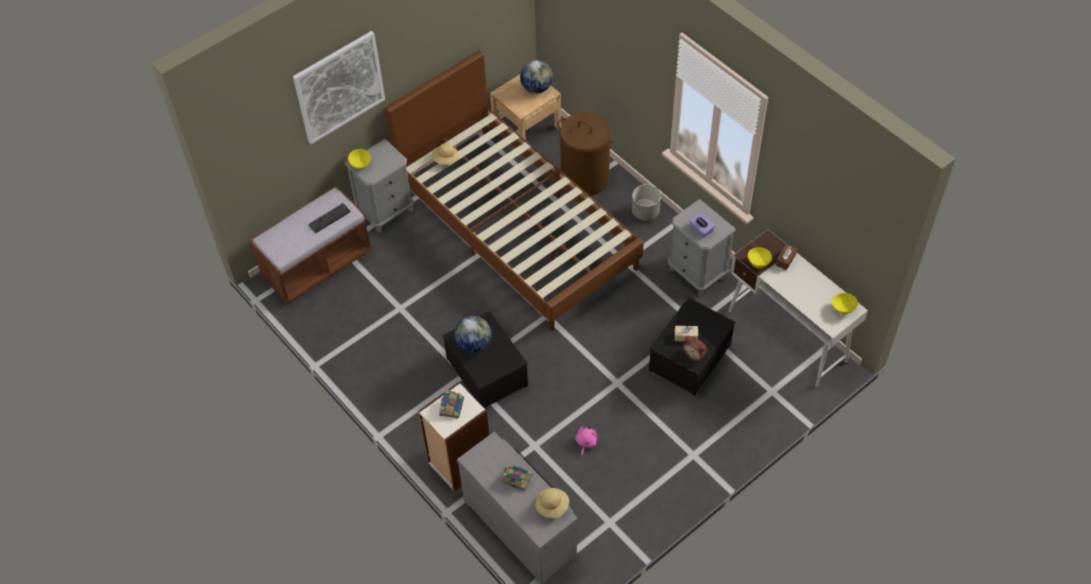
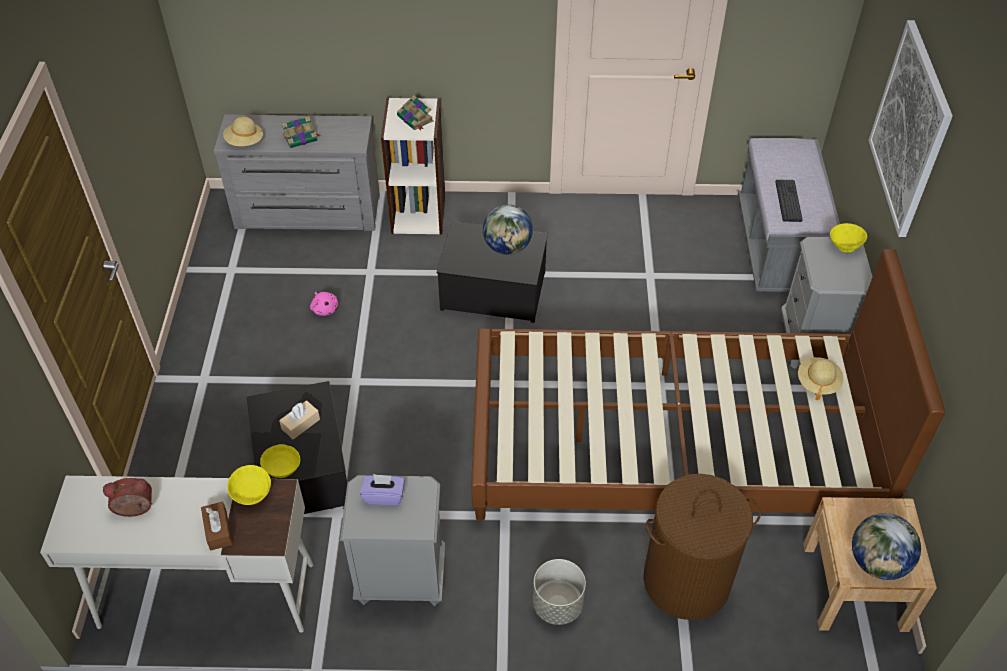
camera: 130 degrees right, 5 degrees down
(317, 265) = (778, 247): brown bench -> grey bench
(694, 354) = (270, 413): alarm clock -> alarm clock (135, 510)
(842, 308) = (79, 525): yellow bowl -> yellow bowl (283, 470)

